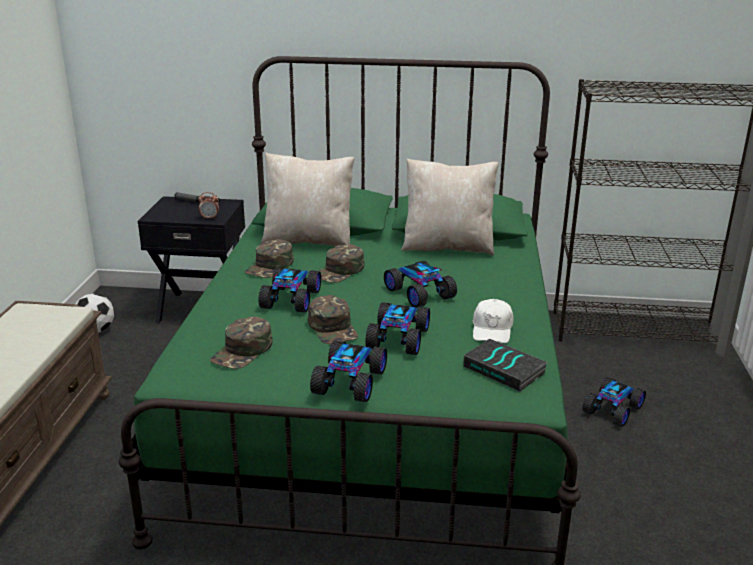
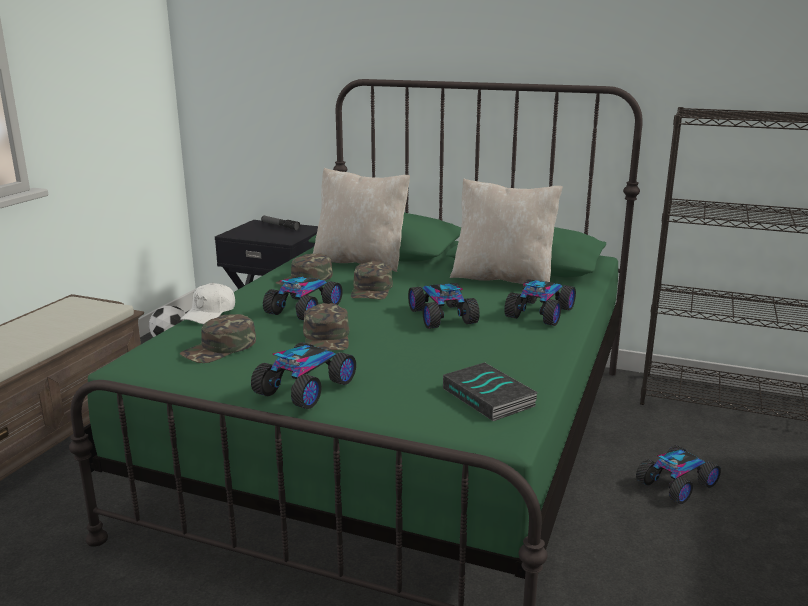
camera: 15 degrees right, 5 degrees down
(209, 218) = (282, 239): alarm clock -> none
(339, 271) = (372, 290): green cap -> green cap turned 45 degrees counterclockwise
(399, 338) = (390, 355): toy car -> toy car (541, 313)
(492, 329) = (501, 357): white cap -> white cap (210, 313)

